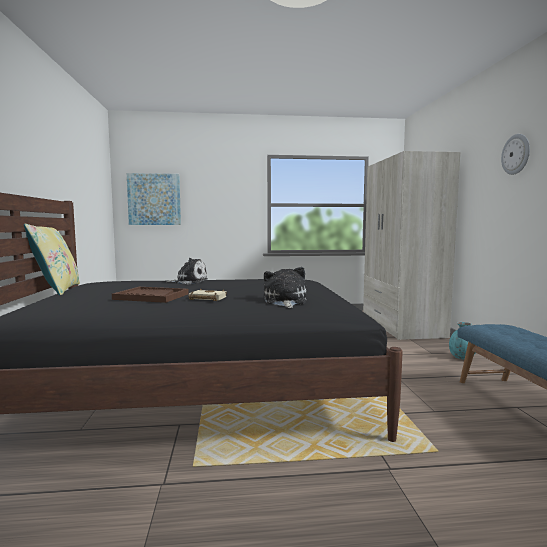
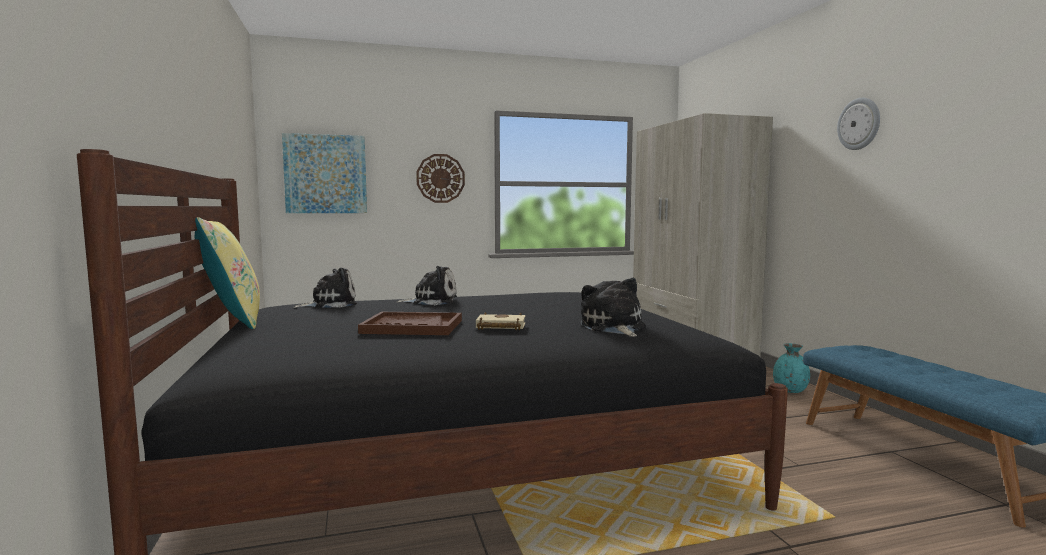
camera: 10 degrees left, 0 degrees up
(124, 282) = (330, 304): none -> plush toy
(229, 201) = (440, 178): none -> wall clock

